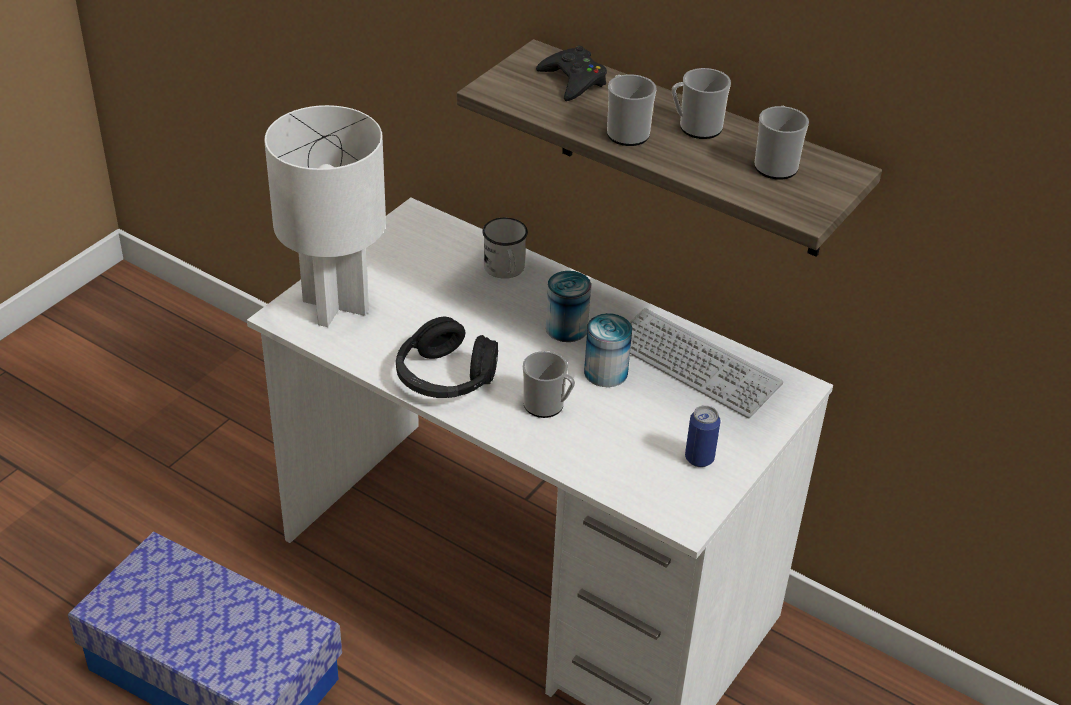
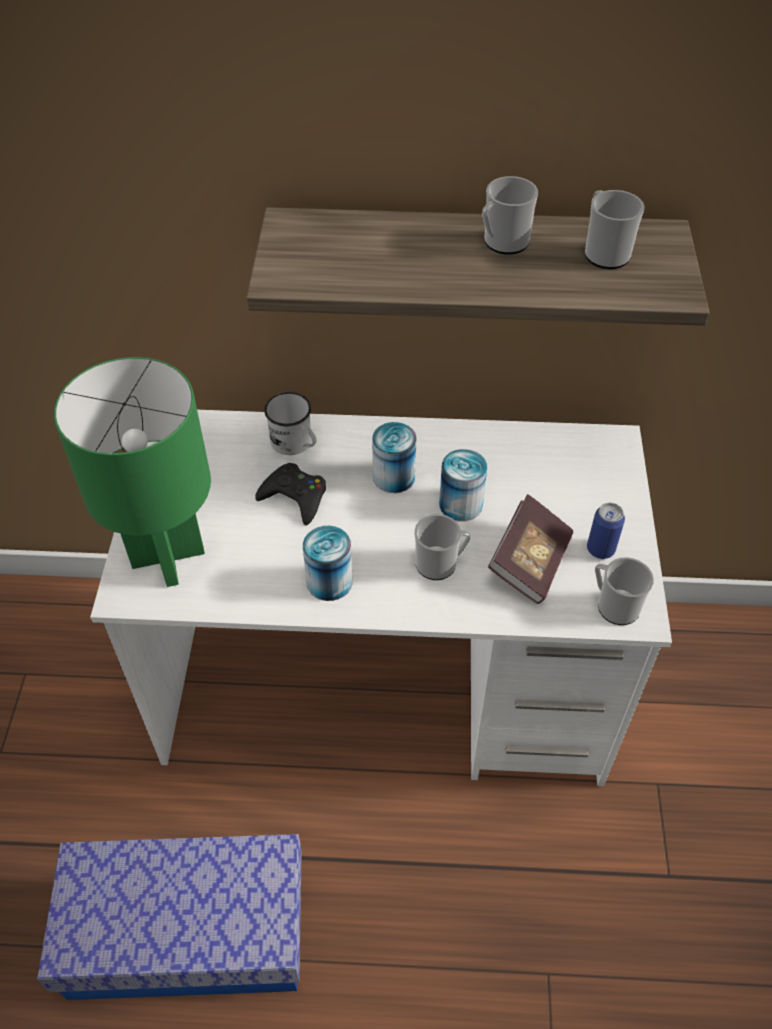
camera: 30 degrees left, 10 degrees up
(335, 305) = (166, 556): white table lamp -> green table lamp
(445, 377) = (329, 581): black headphones -> can
(573, 81) = (347, 238): black game controller -> black game controller (295, 497)
(625, 131) = (446, 274): mug -> mug (613, 605)
(626, 439) = (530, 562): none -> book
(694, 365) = (524, 460): keyboard -> none

